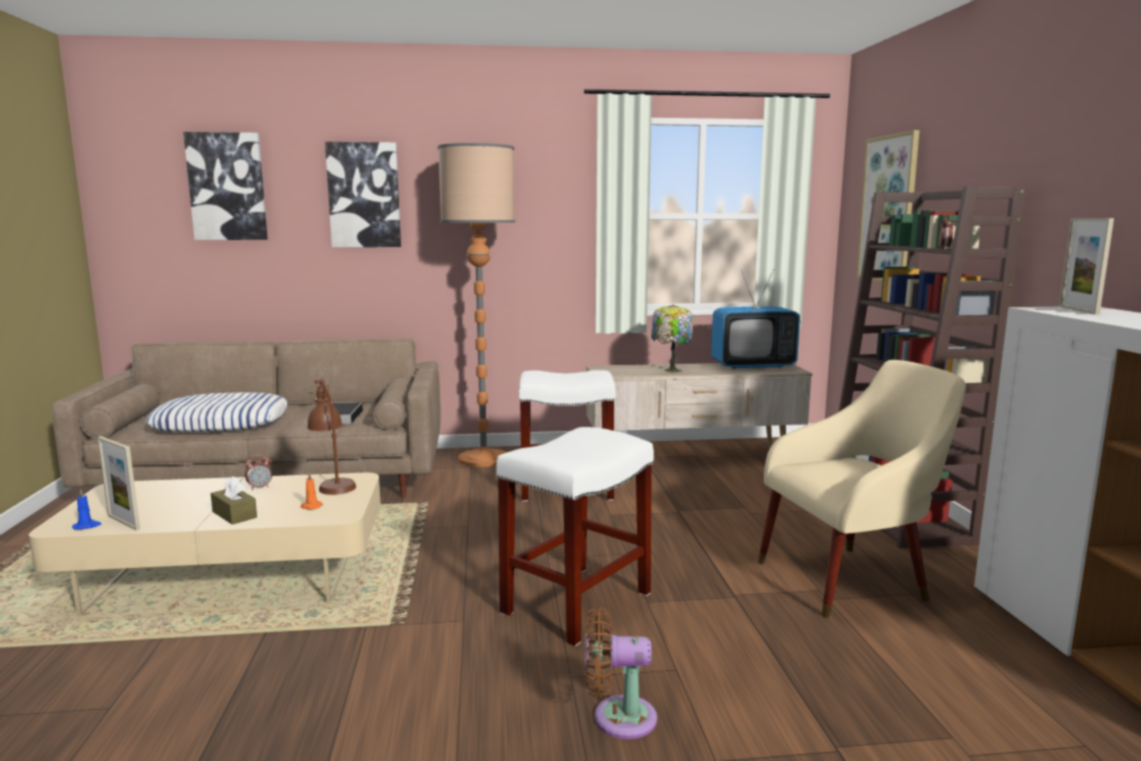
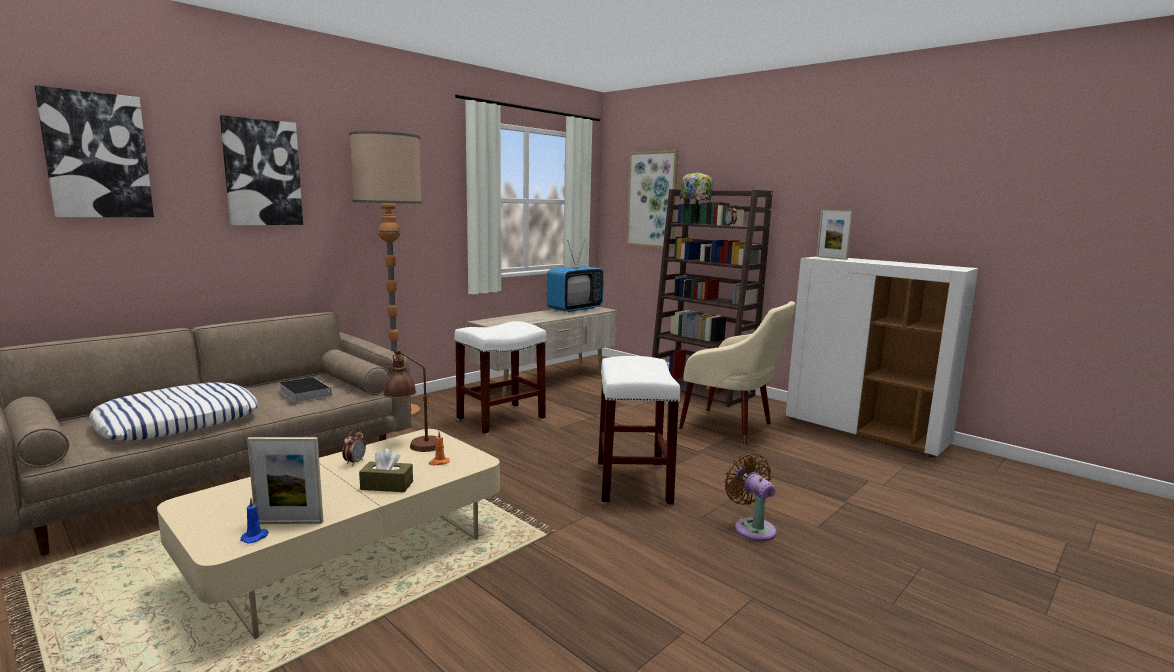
camera: 40 degrees left, 0 degrees up
(617, 717) = (752, 528): brown fan -> brown fan turned 105 degrees clockwise
(671, 370) = (533, 317): table lamp -> table lamp (694, 223)
(849, 578) = (732, 427): beige armchair -> beige armchair turned 90 degrees clockwise

